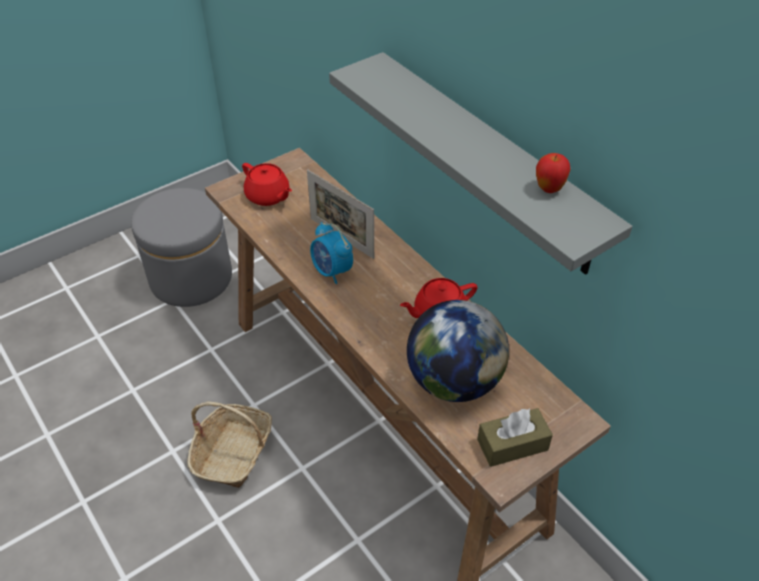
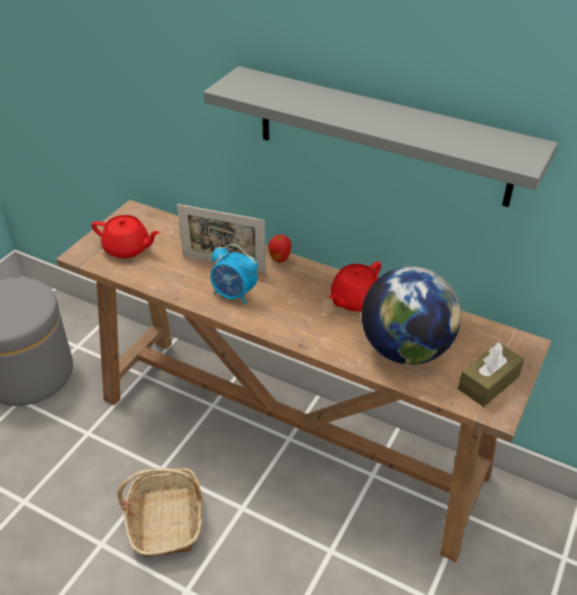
camera: 25 degrees left, 5 degrees down
(549, 189) = (472, 133): apple -> apple (280, 260)

